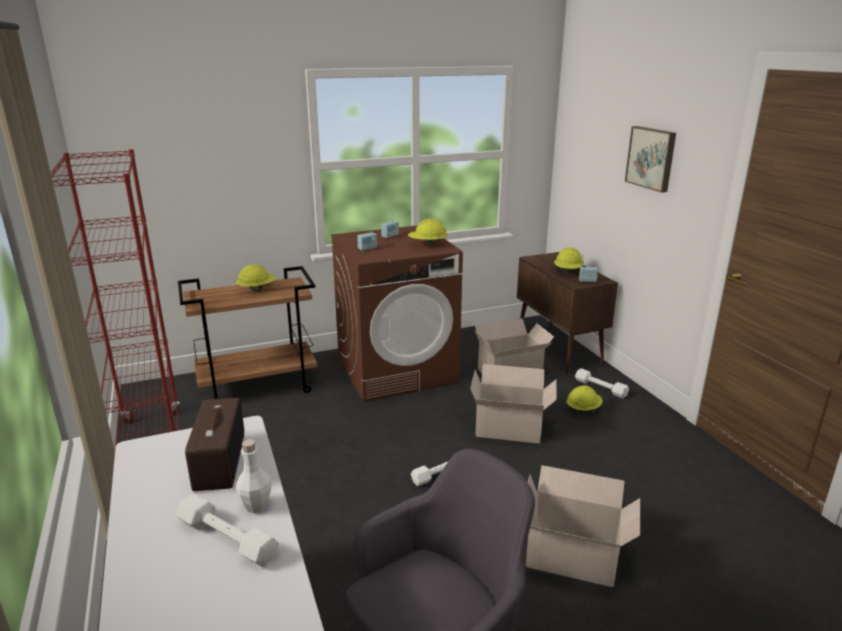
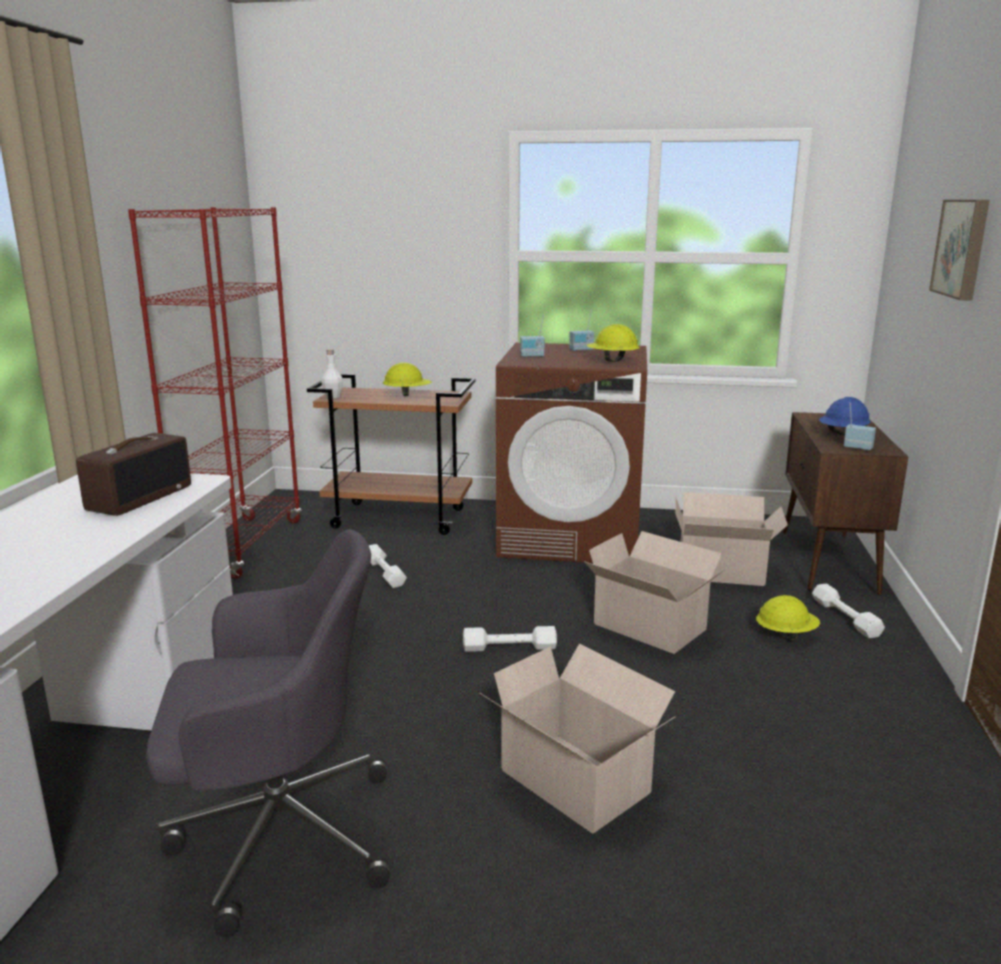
camera: 30 degrees right, 5 degrees down
(228, 538) = (56, 546): white dumbbell -> white dumbbell (384, 573)
(256, 506) = (114, 532): white bottle -> white bottle (333, 396)
(568, 271) = (843, 435): yellow hard hat -> blue hard hat

